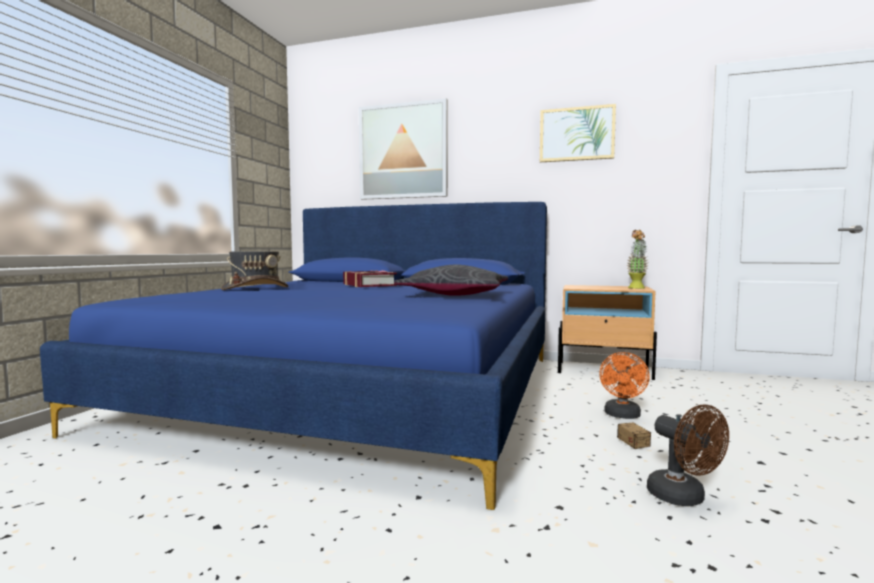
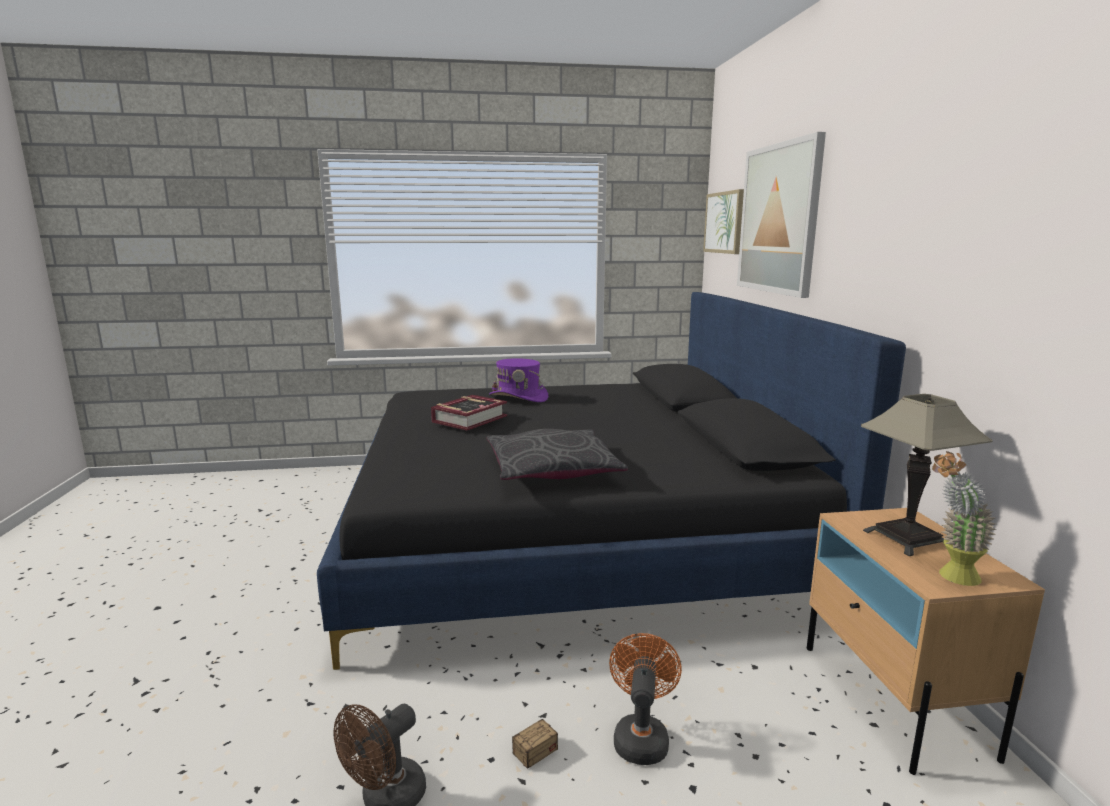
camera: 65 degrees right, 10 degrees up
(255, 288) = (518, 397): grey hat -> purple hat
(361, 389) = (572, 530): blue bed -> black bed
(368, 285) = (613, 418): book -> book (469, 419)
(576, 134) = (981, 197): picture -> picture (724, 222)
(598, 287) = (906, 538): none -> table lamp
(622, 415) = (641, 736): orange fan -> orange fan turned 105 degrees clockwise

